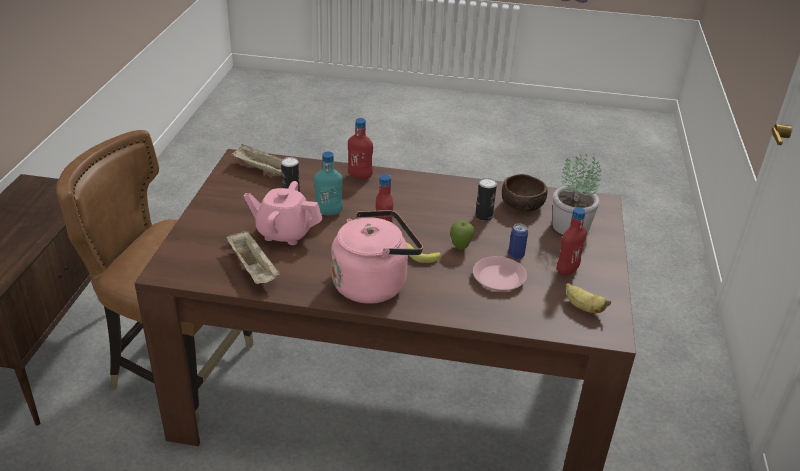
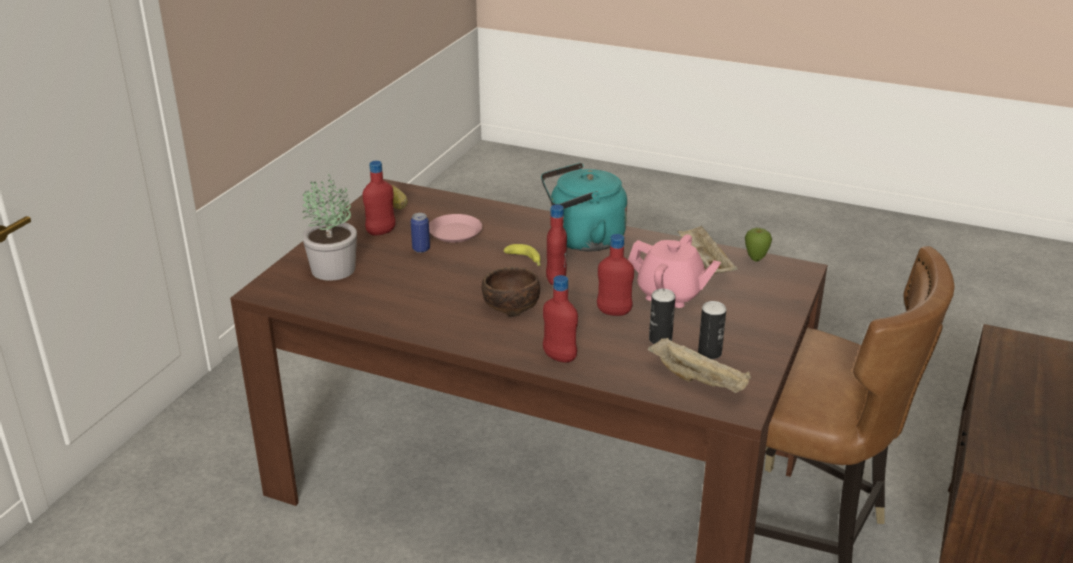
camera: 165 degrees left, 5 degrees down
(329, 212) = (614, 312): turquoise bottle -> red bottle
(374, 283) = (582, 240): pink kettle -> turquoise kettle
(460, 248) = (475, 261): apple -> apple (755, 259)
(483, 216) = (425, 289): can -> can (709, 353)
(523, 205) = (366, 296): brown bowl -> brown bowl (510, 305)

